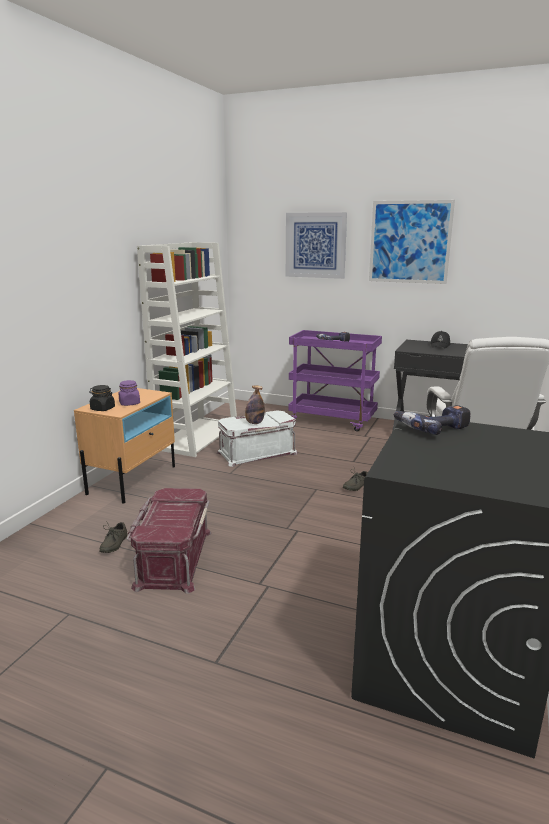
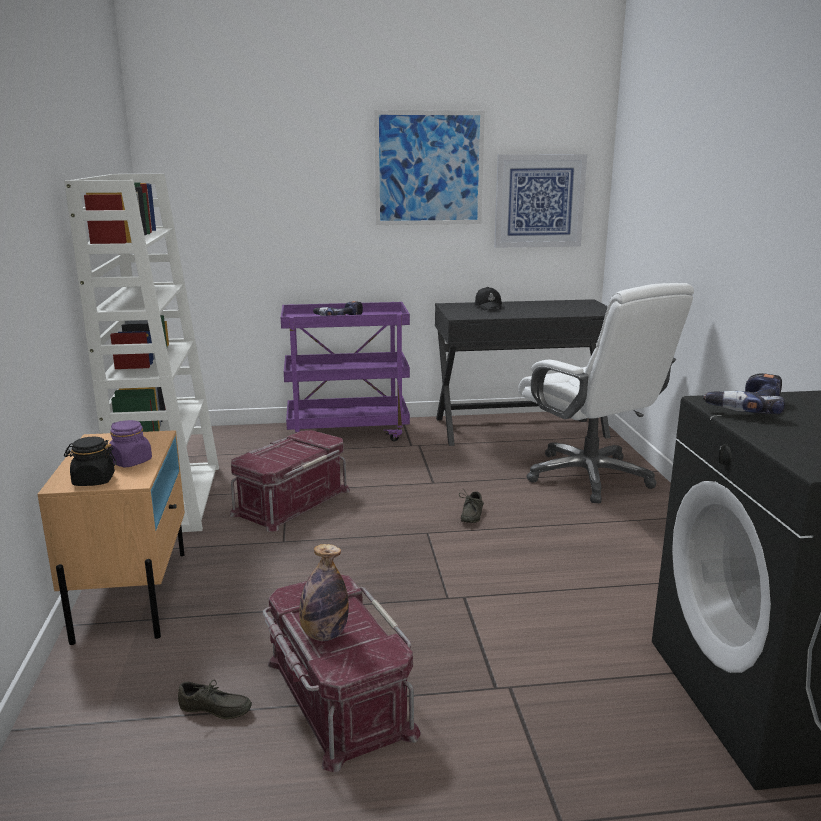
camera: 30 degrees left, 0 degrees up
(112, 544) = (214, 711): grey shoe -> grey shoe turned 60 degrees counterclockwise
(254, 423) = (289, 456): bottle -> bottle (324, 634)
(257, 452) = (290, 501): white storage box -> red storage box
(315, 245) = (290, 175): picture -> picture (539, 201)

